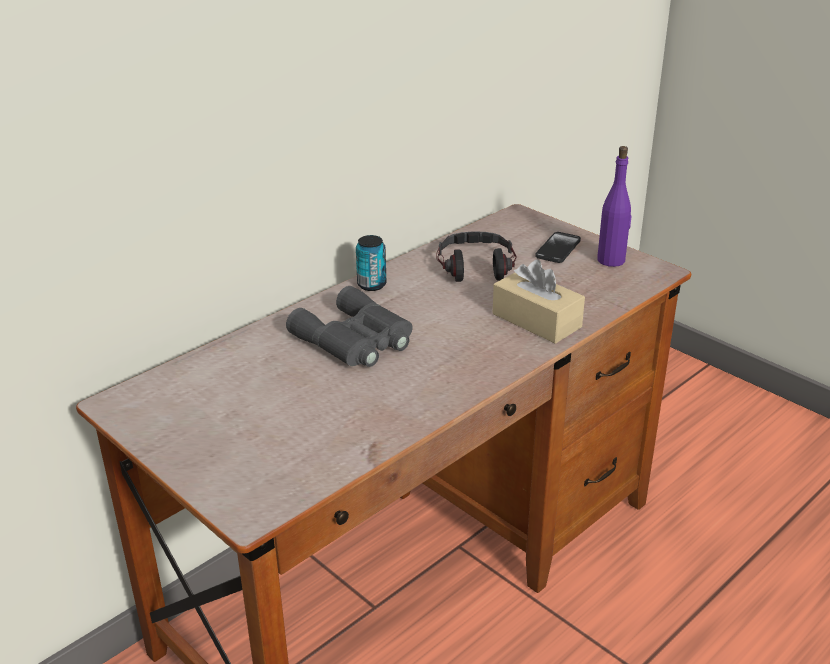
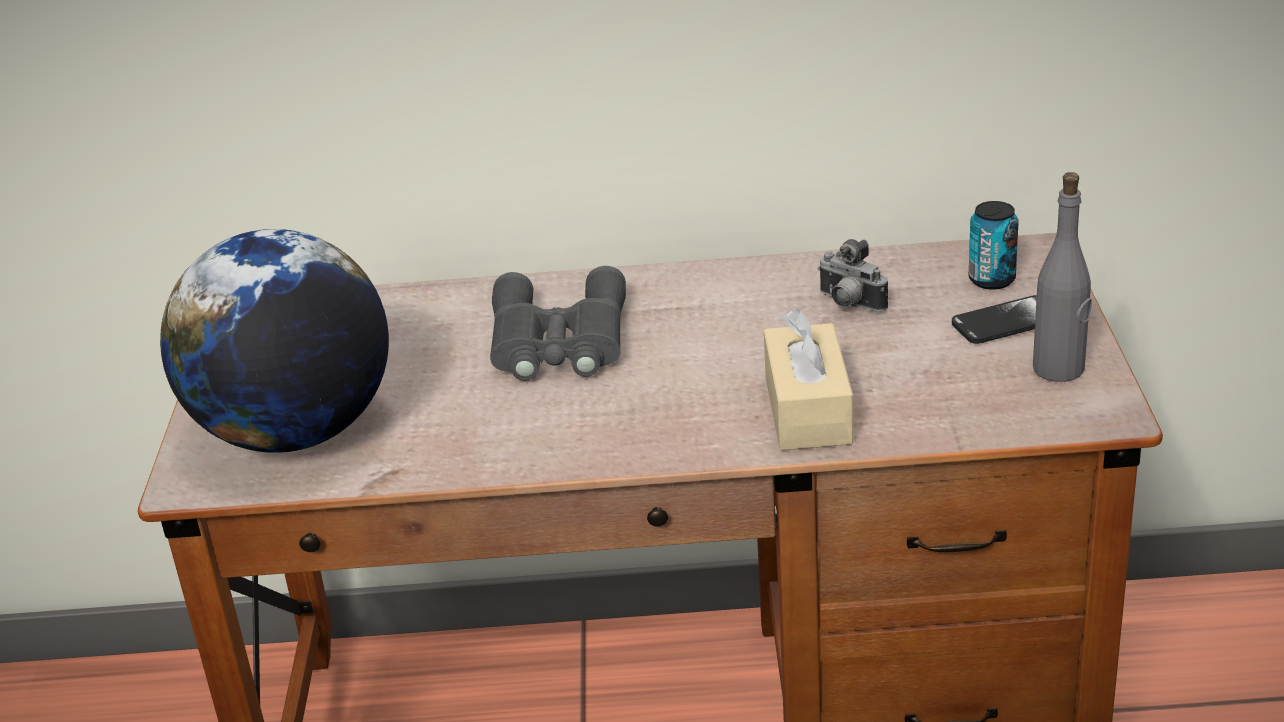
camera: 45 degrees right, 0 degrees up
(274, 453) = (295, 433): none -> globe
(371, 285) = (682, 280): can -> can (991, 280)
(475, 266) = (848, 304): headphones -> camera
(611, 260) = (1059, 369): purple bottle -> grey bottle

